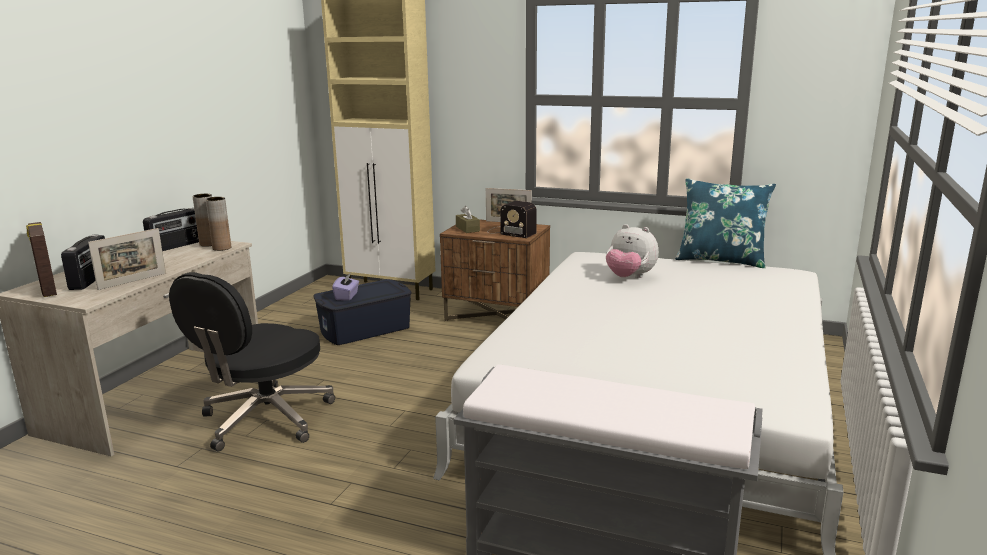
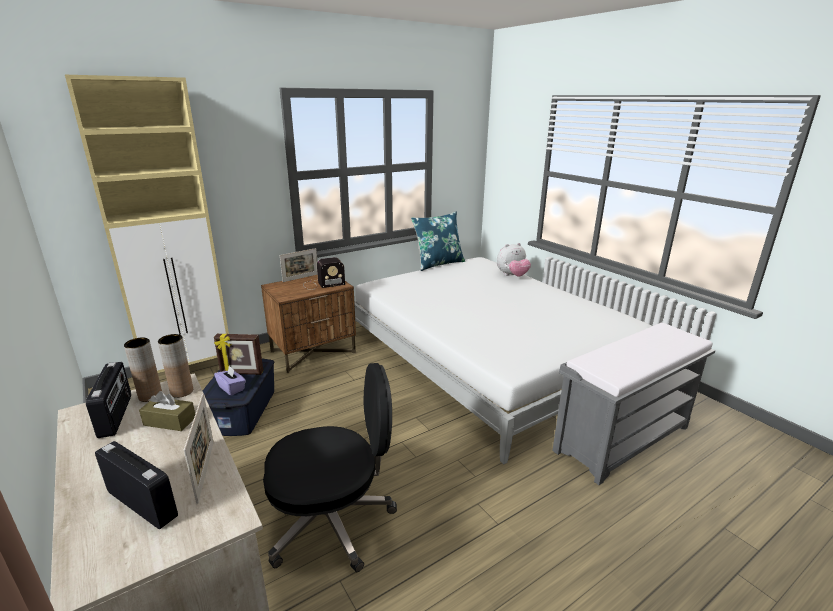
camera: 55 degrees left, 5 degrees up
(47, 288) = (117, 551): picture frame -> picture frame (241, 373)
(265, 420) = (333, 520): black office chair -> black office chair turned 75 degrees counterclockwise
(467, 229) = (288, 292): brown tissue box -> brown tissue box (170, 421)
(629, 277) = (429, 289): plush toy -> plush toy (512, 276)

